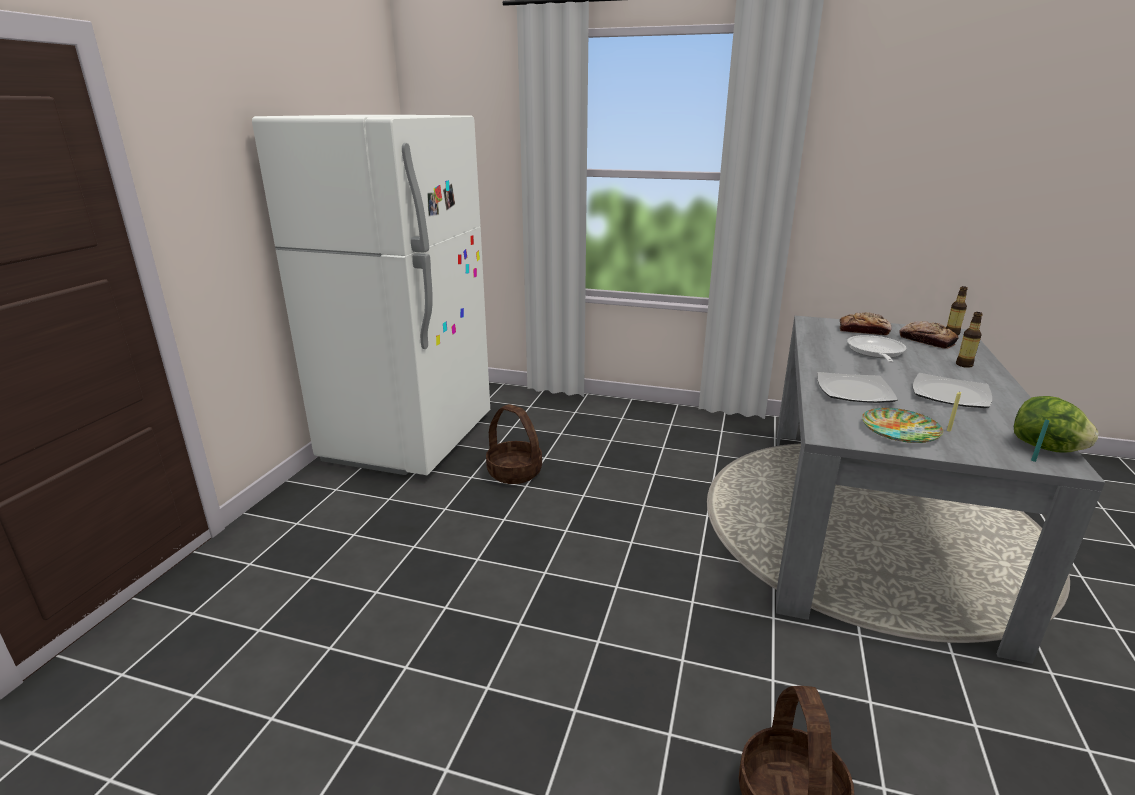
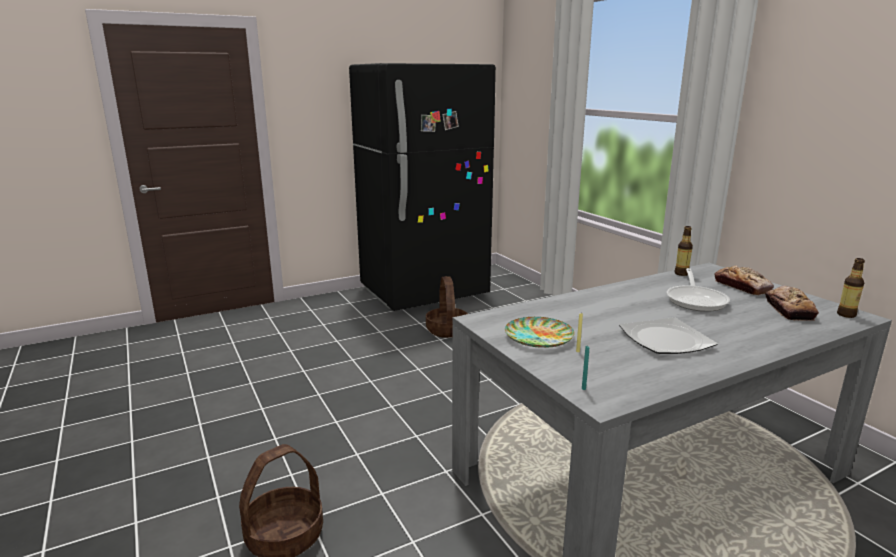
camera: 45 degrees right, 5 degrees down
(409, 438) = (424, 293): white fridge -> black fridge
(853, 390) = (584, 310): plate -> none
(875, 352) = (696, 300): frying pan -> frying pan turned 135 degrees clockwise
(964, 365) = (762, 333): bottle -> bottle (681, 273)
(1045, 448) = (625, 390): lettuce -> none

